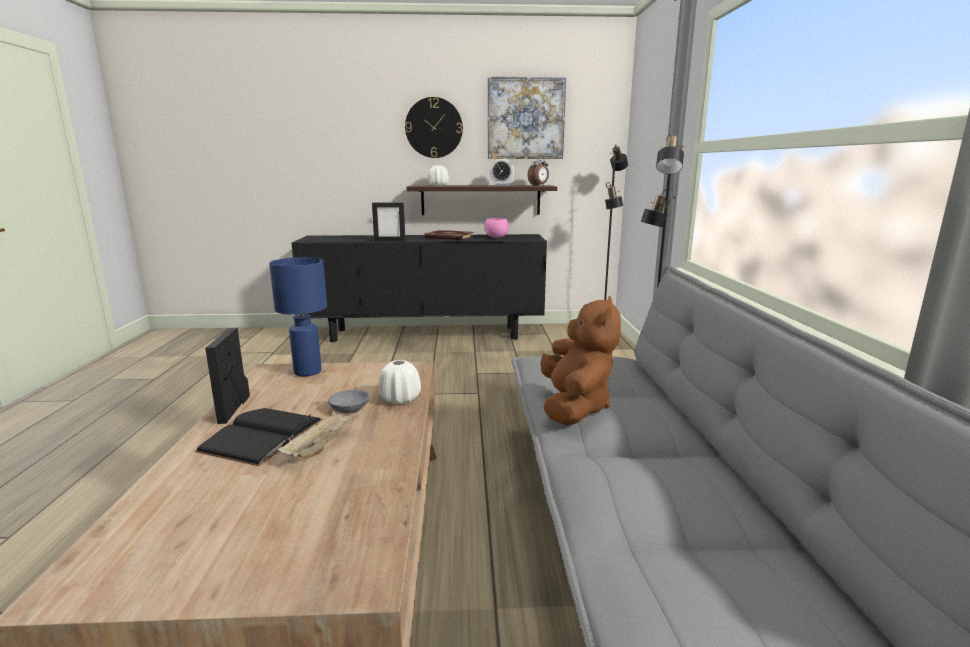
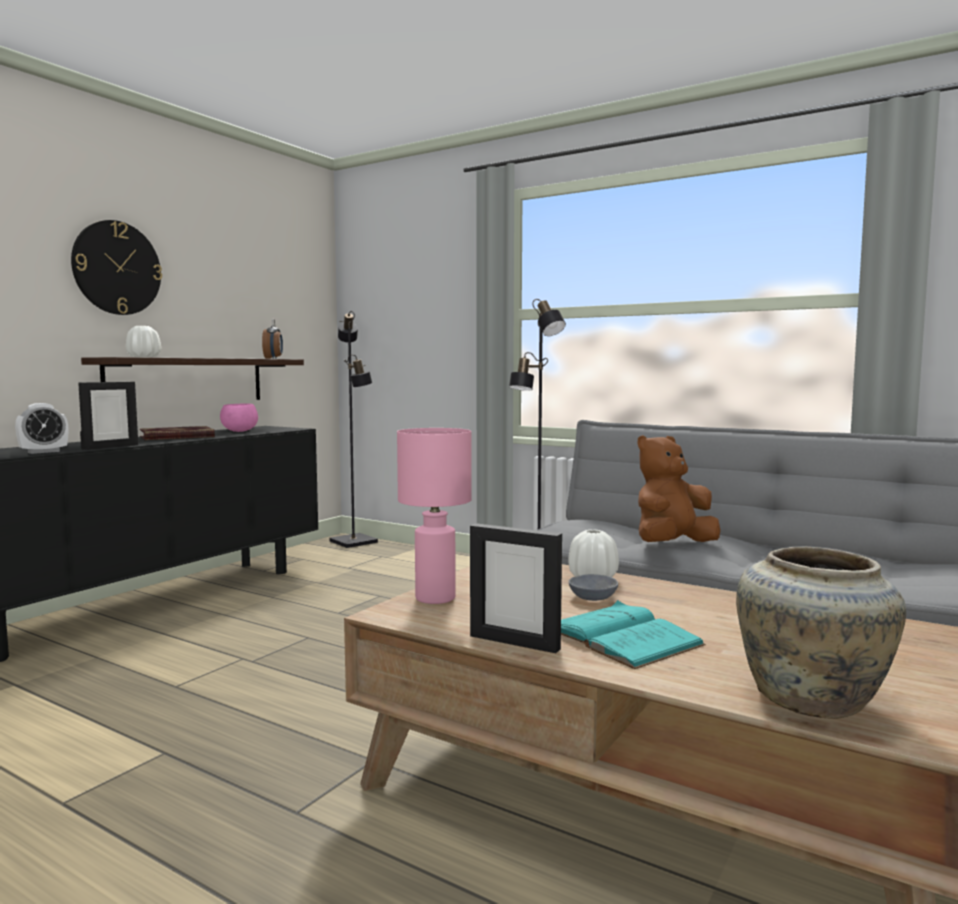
camera: 55 degrees left, 10 degrees down
(144, 525) = (814, 700): none -> beige vase
(262, 435) = (621, 636): black book -> turquoise book
(307, 372) = (435, 599): blue table lamp -> pink table lamp
(321, 446) = (681, 618): beige tray -> none
(502, 185) = (231, 358): alarm clock -> alarm clock (43, 452)
(525, 119) = (236, 270): picture -> none
(574, 407) = (672, 545): brown plush toy -> brown plush toy turned 75 degrees counterclockwise

